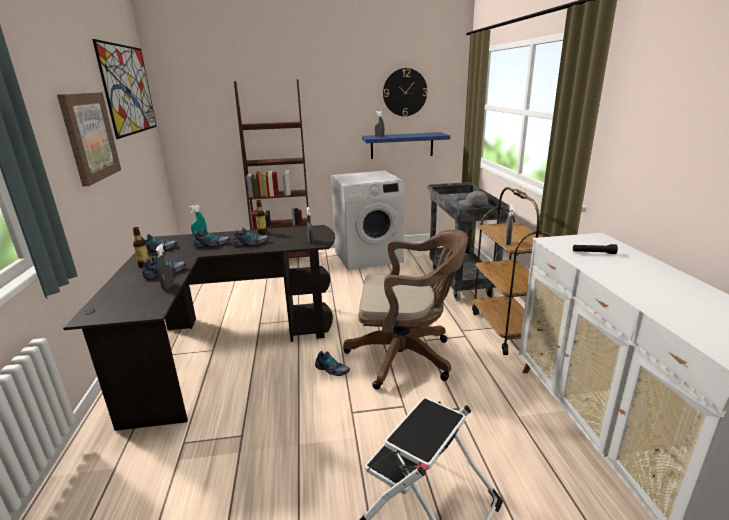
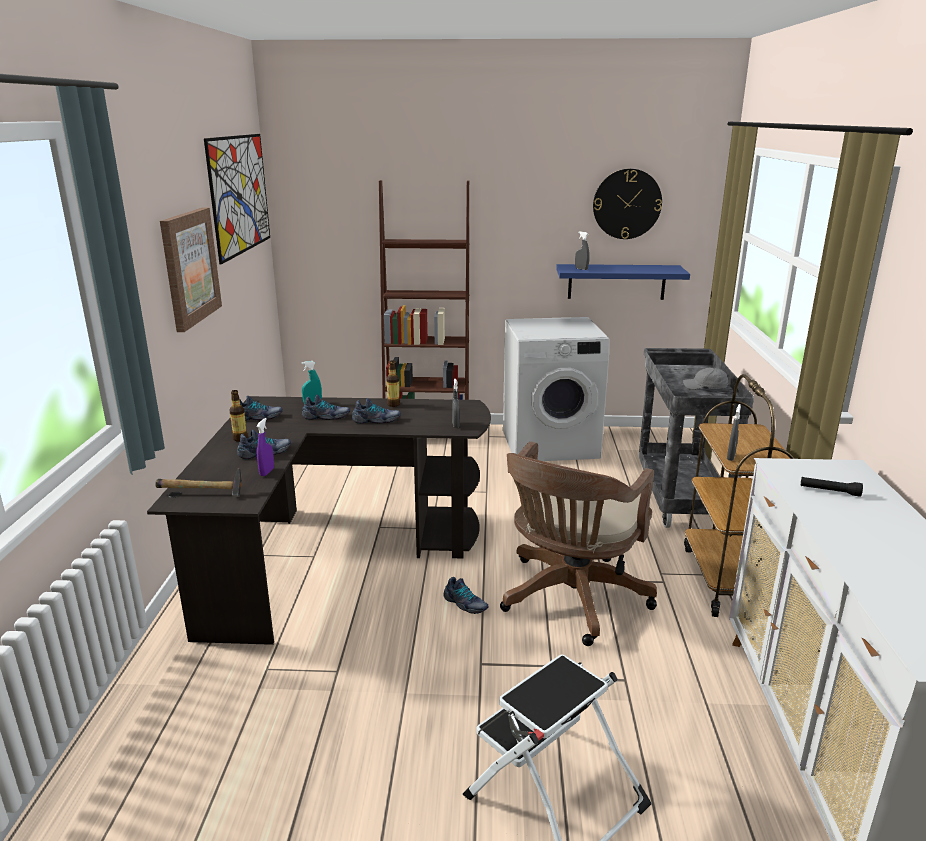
camera: 10 degrees right, 0 degrees up
(113, 308) = (202, 493): none -> hammer
(168, 287) = (267, 472): grey spray bottle -> purple spray bottle
(406, 357) = (570, 600): brown office chair -> brown office chair turned 105 degrees clockwise

